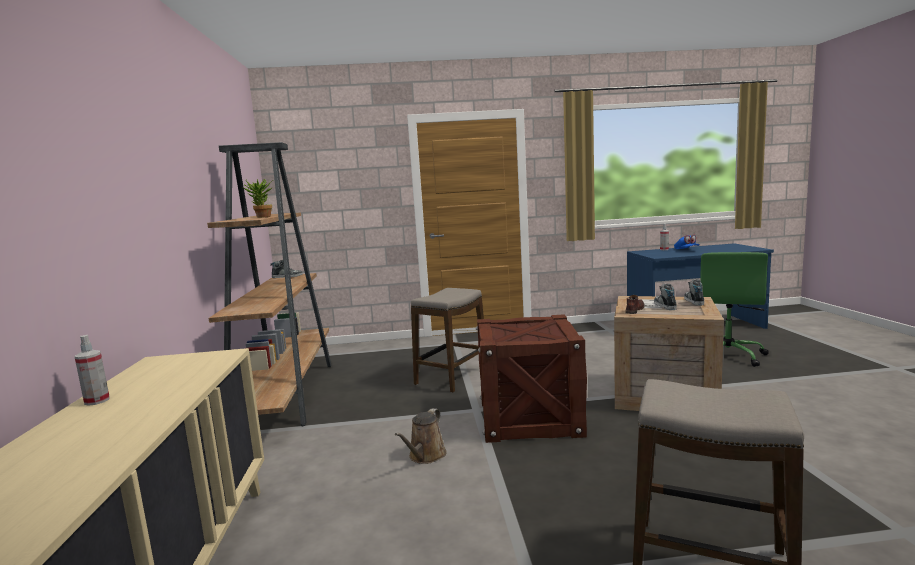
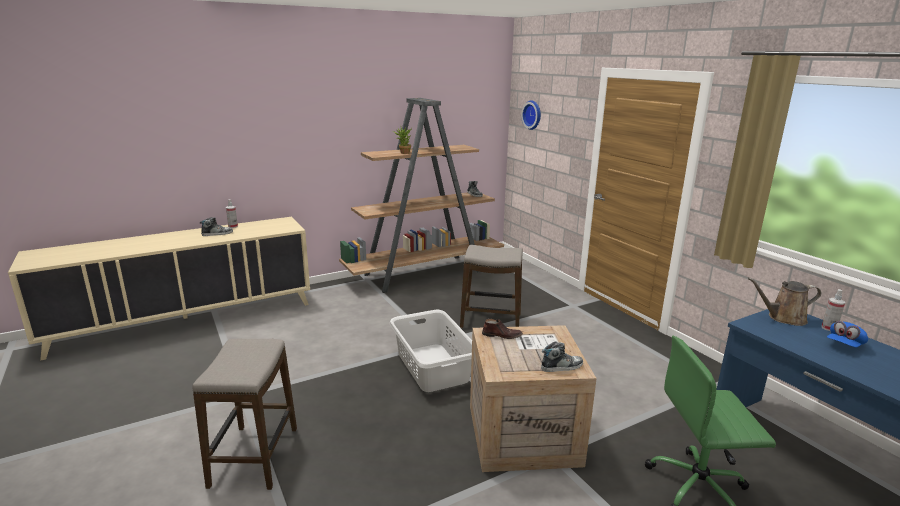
camera: 65 degrees right, 10 degrees up
(311, 175) = (533, 115): none -> wall clock
(425, 456) = (358, 339): brown watering can -> brown watering can (783, 318)
(529, 417) = (432, 367): crate -> grey laundry basket
(665, 306) = (529, 350): shoe -> shoe (217, 234)

